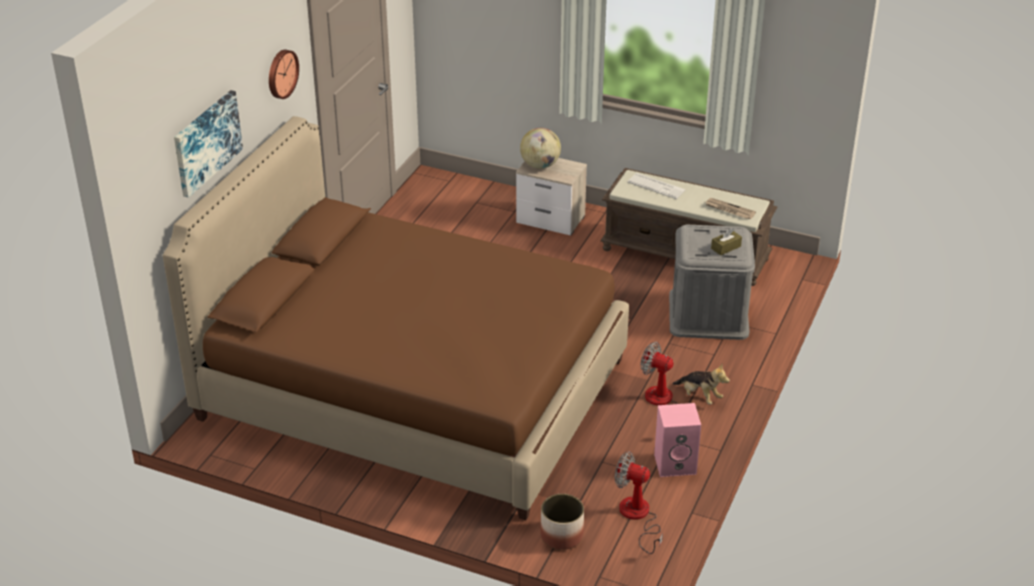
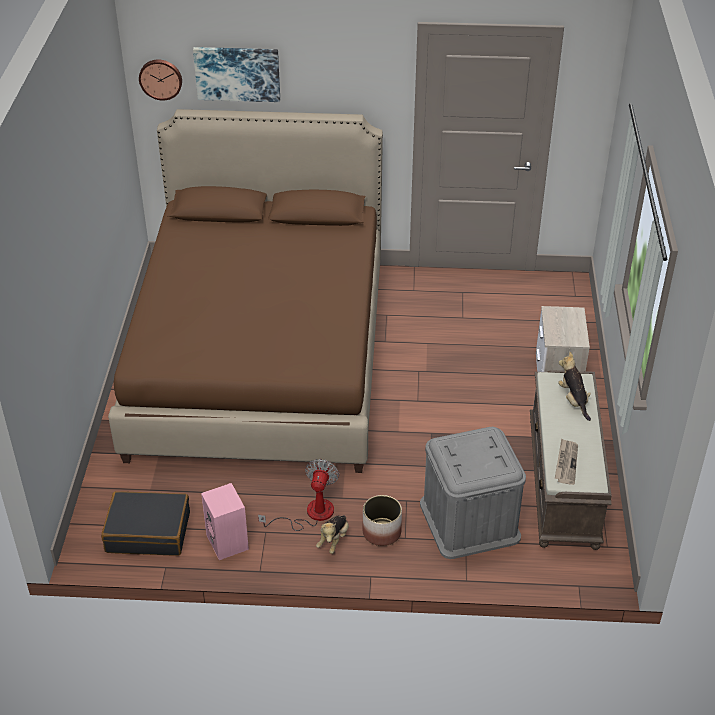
camera: 70 degrees right, 5 degrees up
(281, 73) = (358, 73): wall clock -> wall clock (161, 78)
(540, 165) = (563, 318): globe -> none
(561, 536) = (110, 489): planter -> planter (381, 532)
(637, 517) = (148, 532): fan -> black suitcase
(656, 186) = (573, 400): keyboard -> plush toy
(726, 247) = (471, 465): brown tissue box -> none

